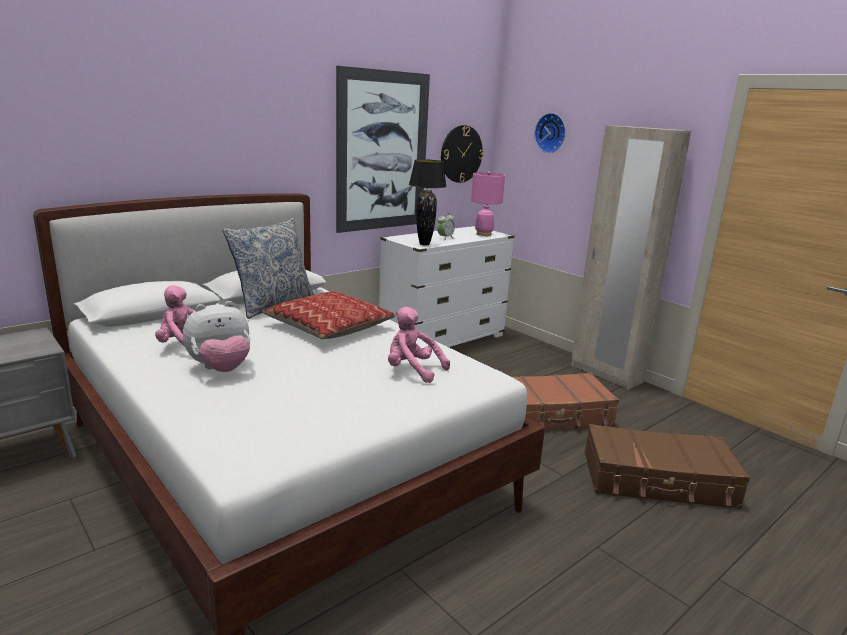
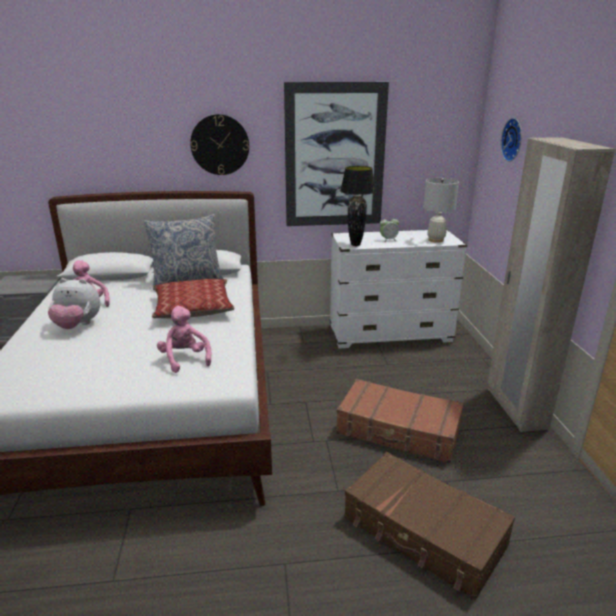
camera: 35 degrees right, 5 degrees up
(461, 154) = (430, 158): wall clock -> wall clock (220, 145)
(483, 234) = (435, 240): pink table lamp -> white table lamp

